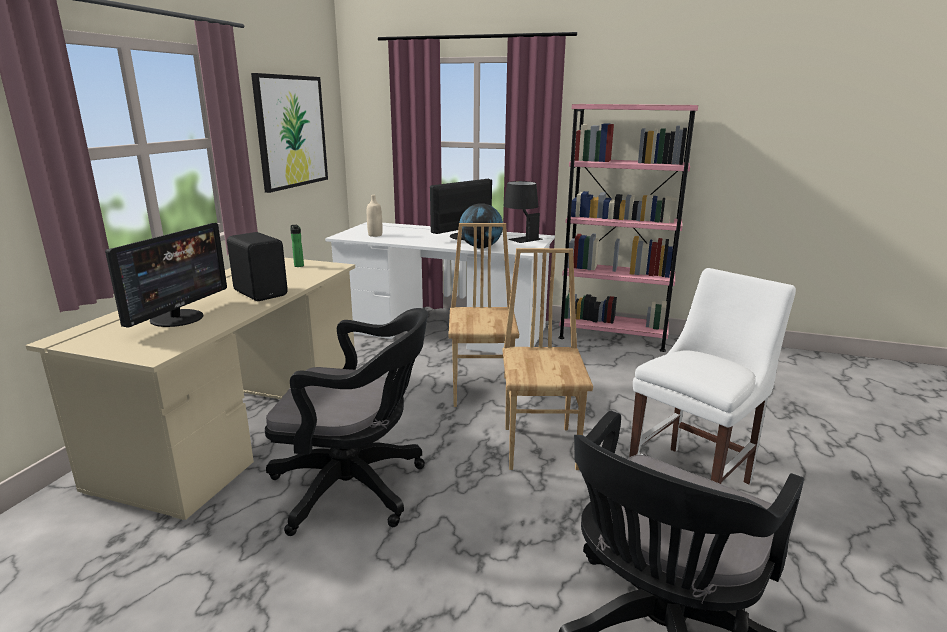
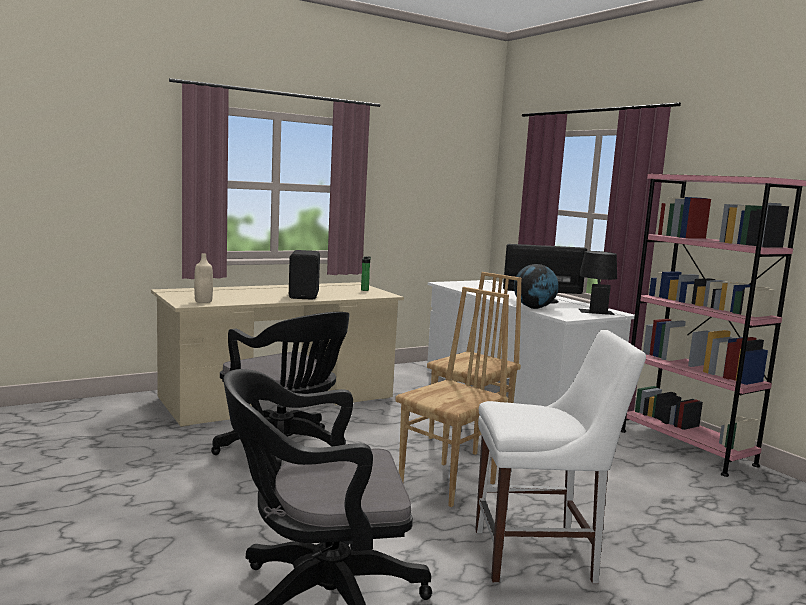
camera: 40 degrees right, 10 degrees down
(178, 318) = (234, 295): monitor -> none
(291, 131) = (426, 190): picture -> none
(375, 235) = (470, 287): beige bottle -> beige bottle (203, 301)

